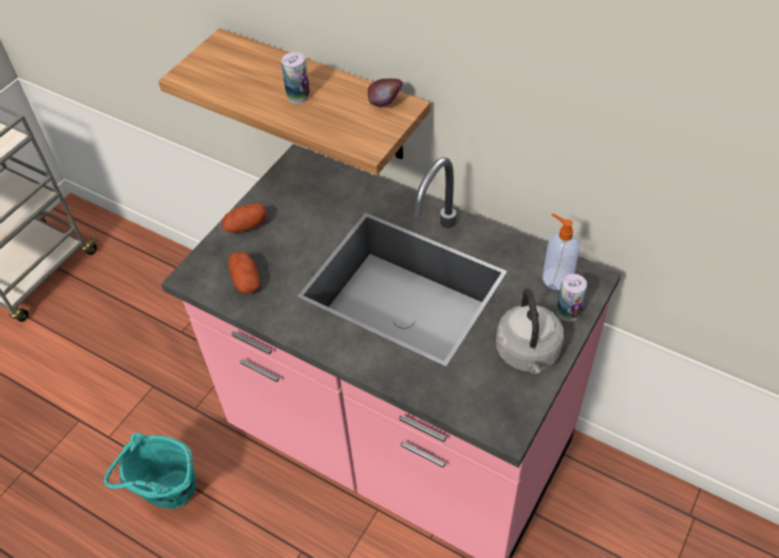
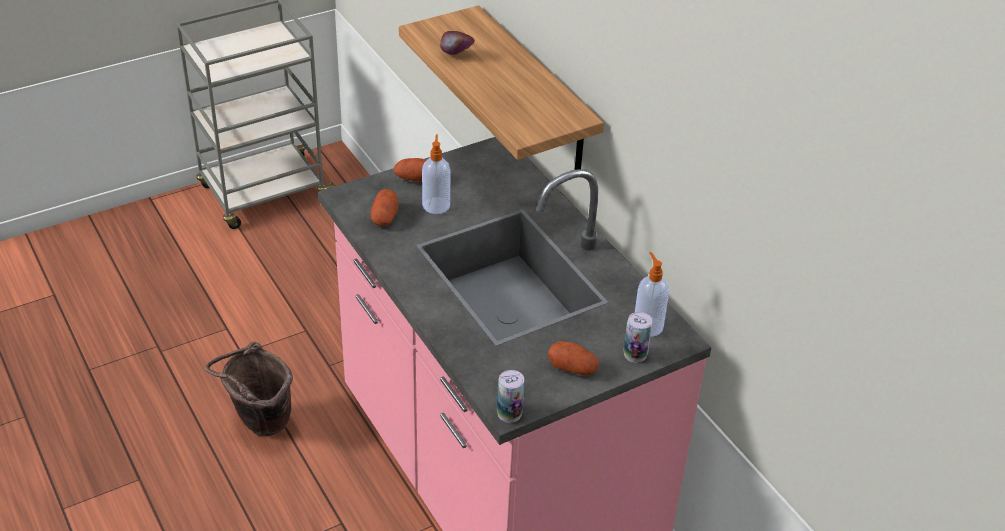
camera: 25 degrees right, 10 degrees down
(169, 498) = (259, 425): turquoise bucket -> brown bucket
(285, 245) = (436, 205): none -> soap dispenser
(298, 96) = (498, 78): can -> can (509, 413)
(385, 104) = (564, 109): apple -> apple (456, 55)
(528, 354) = (572, 368): grey kettle -> potato

